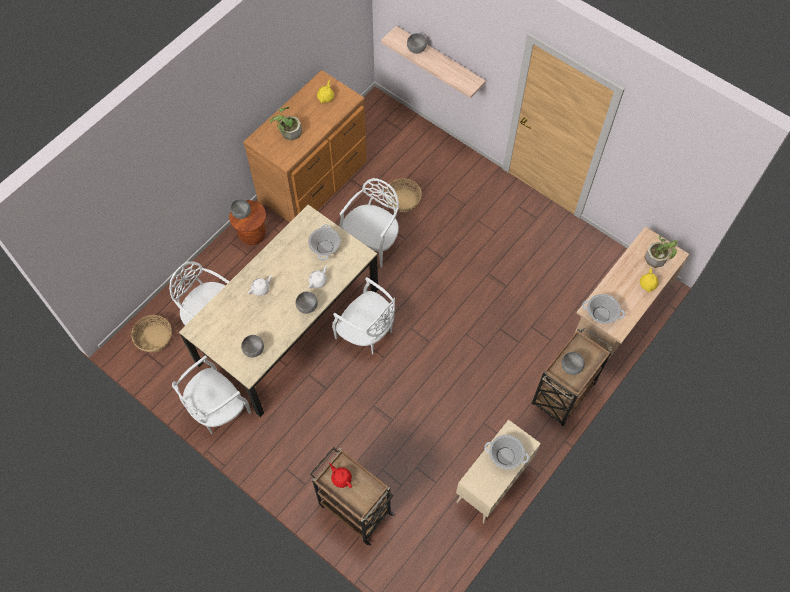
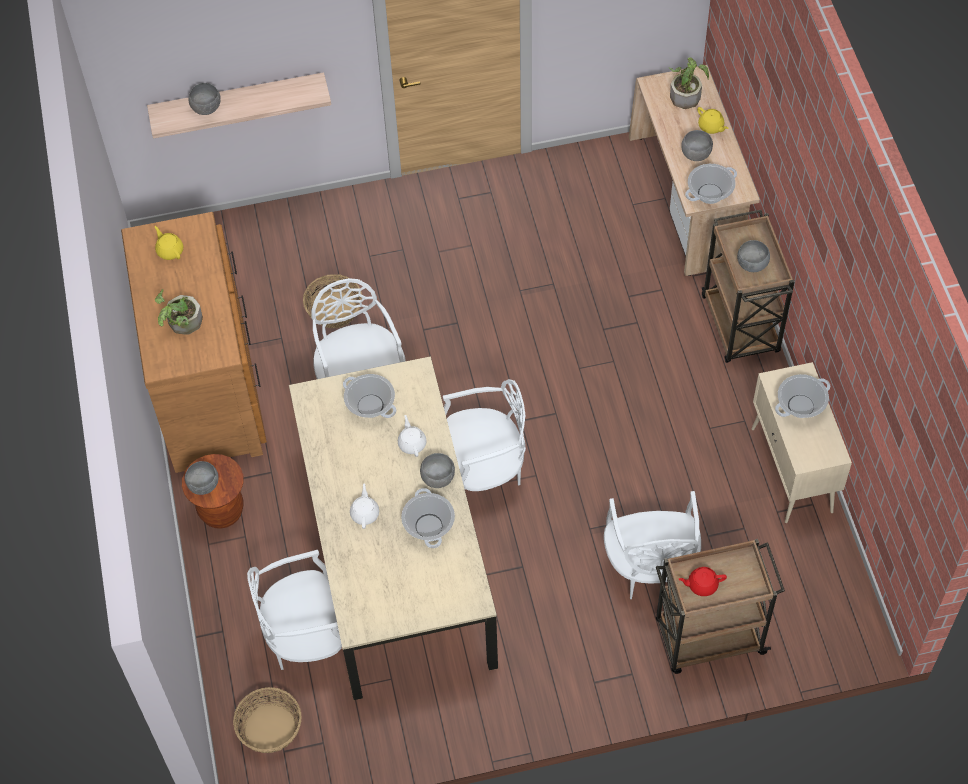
camera: 50 degrees left, 5 degrees down
(217, 409) = (443, 713): white chair -> white chair (650, 568)
(254, 350) = (447, 575): grey bowl -> grey bowl (696, 154)
(276, 322) = (428, 526): none -> cooking pot

